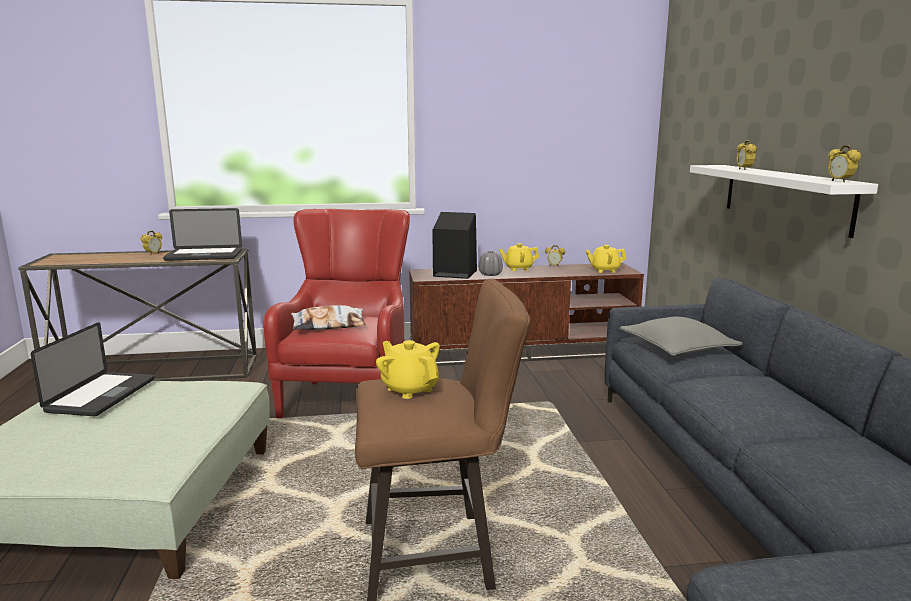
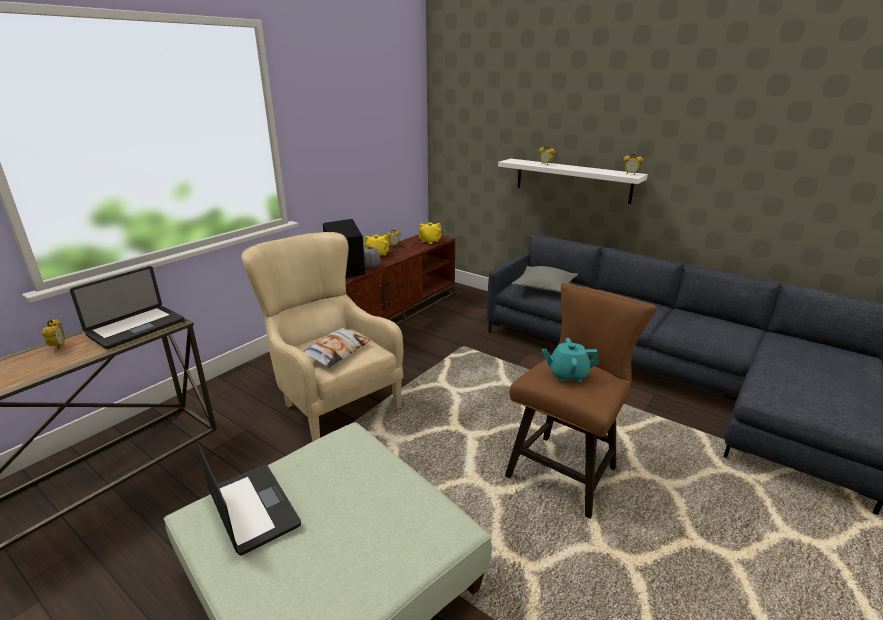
camera: 45 degrees left, 10 degrees up
(349, 393) = (331, 400): red armchair -> beige armchair
(409, 389) = (567, 374): yellow teapot -> turquoise teapot

